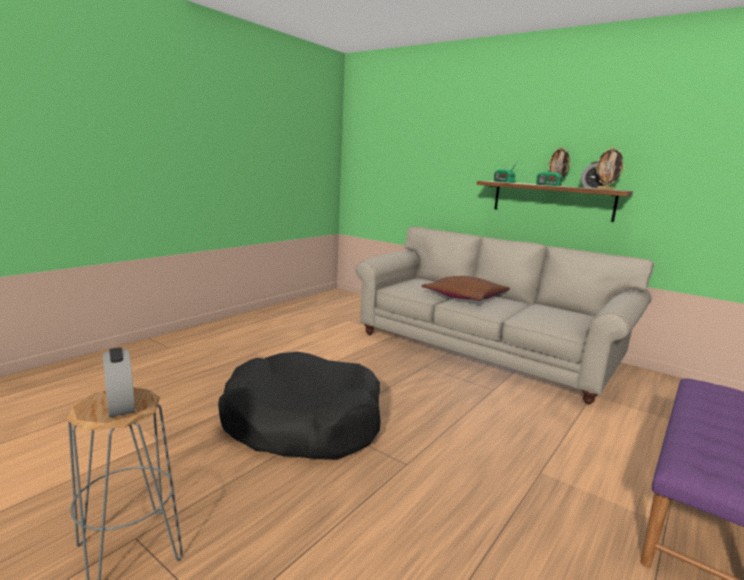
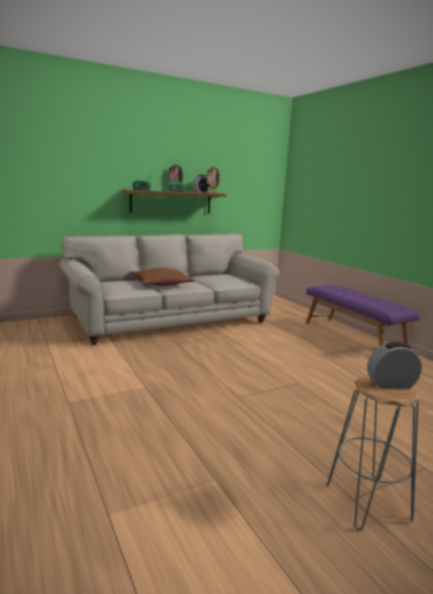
camera: 65 degrees left, 0 degrees up
(302, 422) = (228, 405): black dog bed -> none

